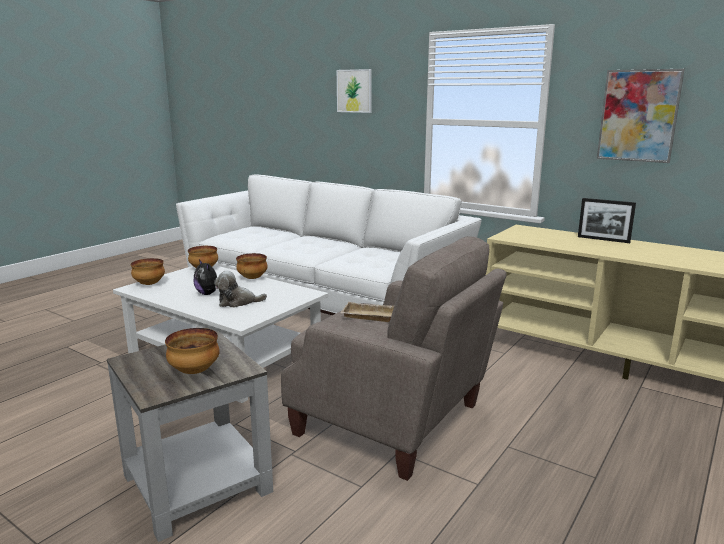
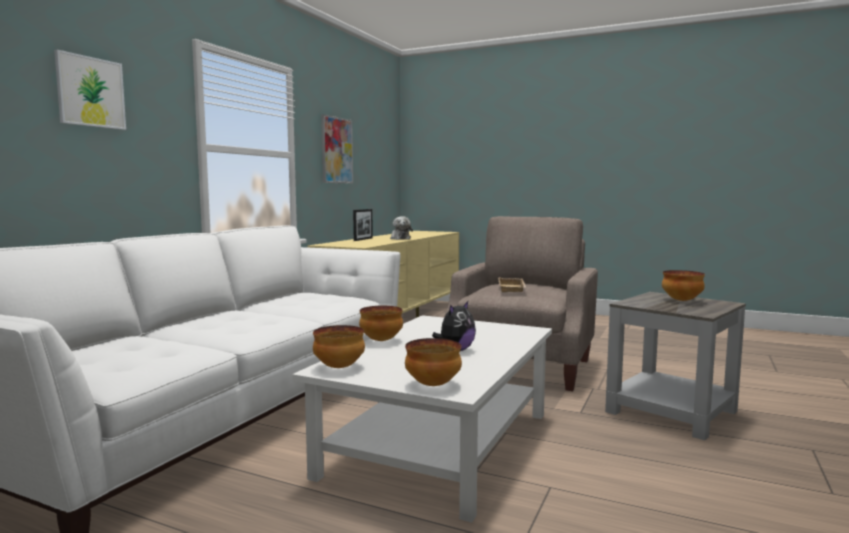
camera: 100 degrees left, 10 degrees down
(237, 302) = (476, 336): plush toy -> plush toy (400, 238)

